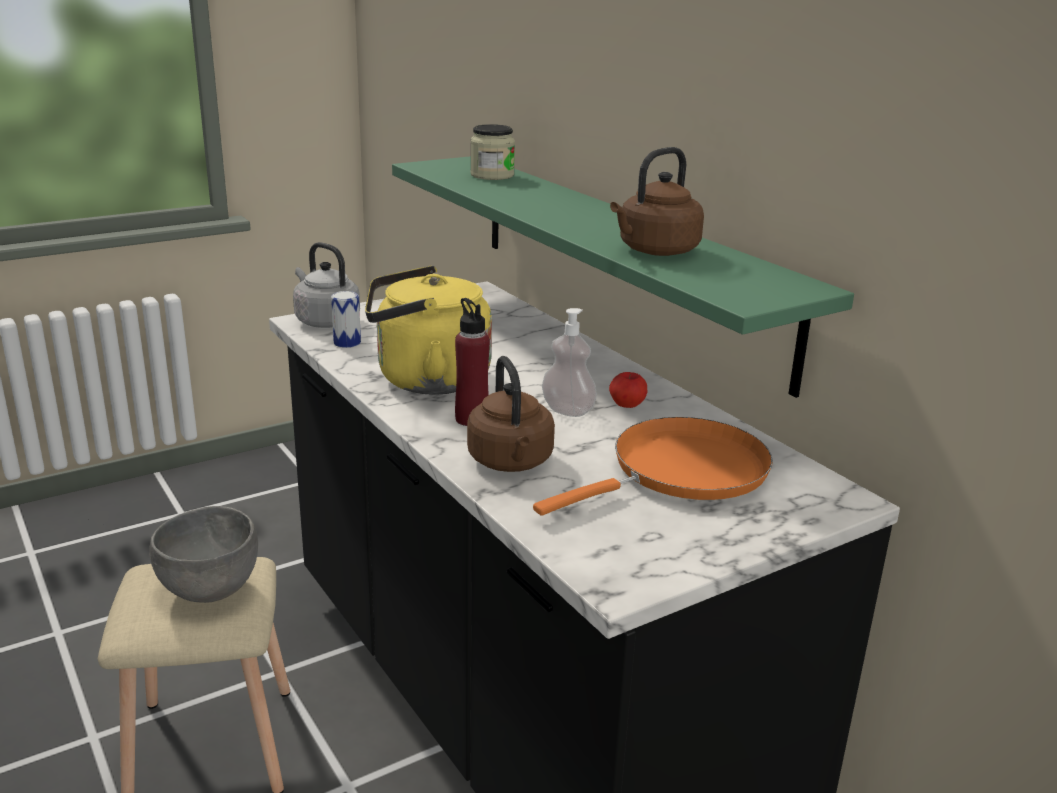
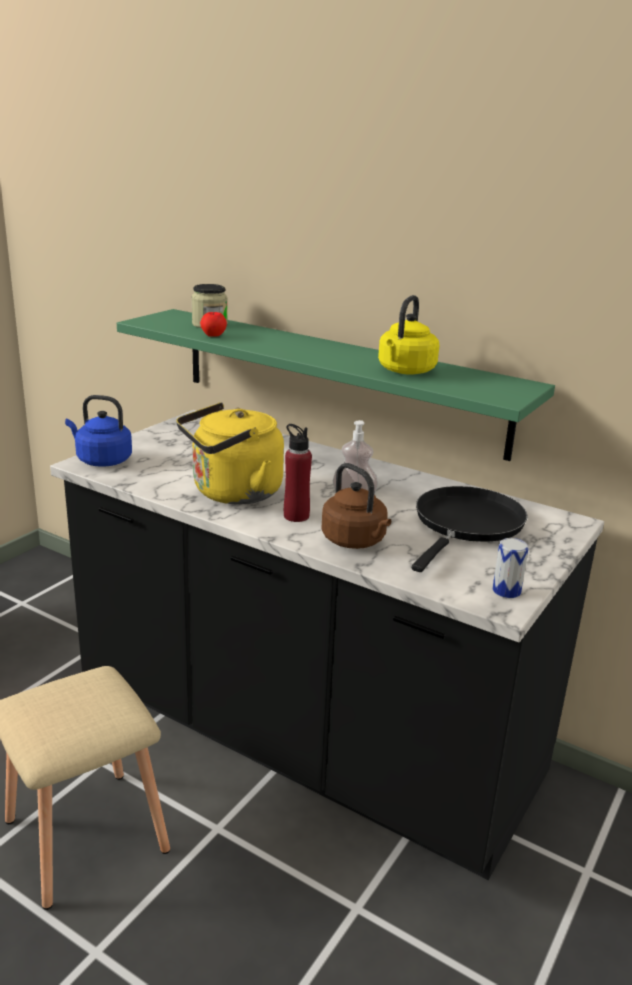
camera: 25 degrees left, 0 degrees up
(209, 590) = (89, 701): grey bowl -> none
(325, 321) = (101, 460): grey kettle -> blue kettle
(347, 343) = (139, 475): can -> can (506, 591)
(626, 406) = (388, 487): apple -> apple (213, 336)
(655, 251) = (405, 371): brown kettle -> yellow kettle
(681, 472) = (466, 525): orange frying pan -> black frying pan

